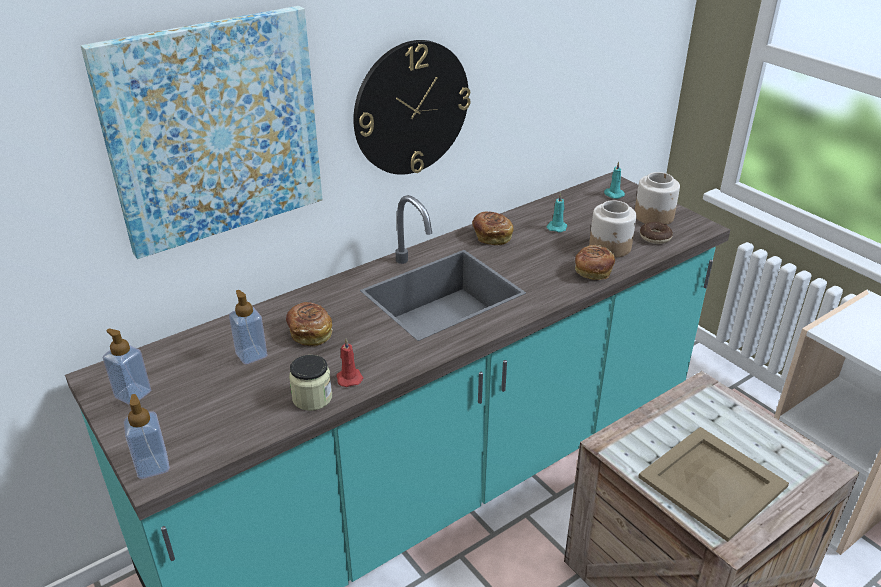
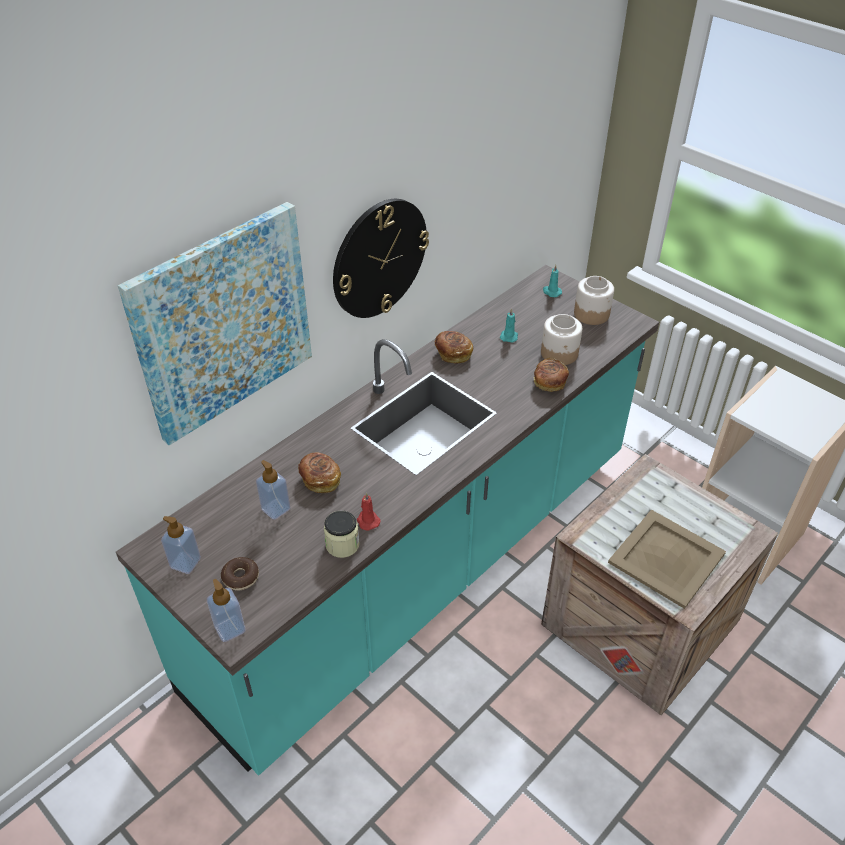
camera: 10 degrees left, 10 degrees up
(655, 237) = (596, 338): donut -> donut (240, 577)

